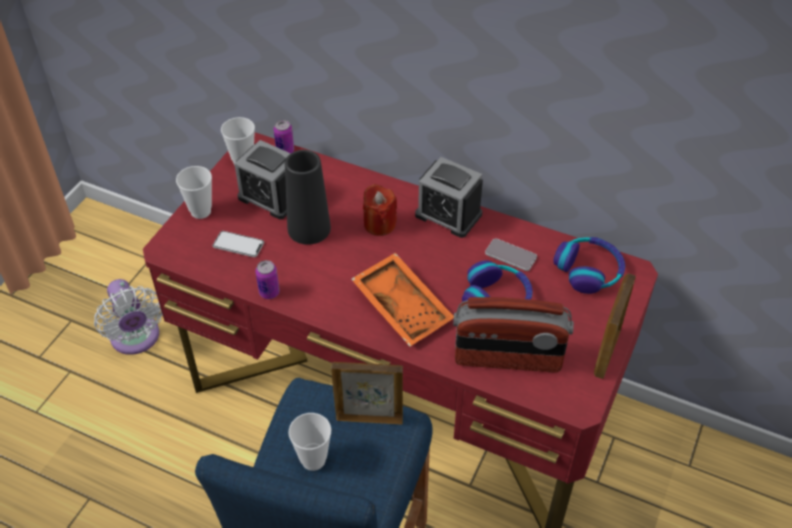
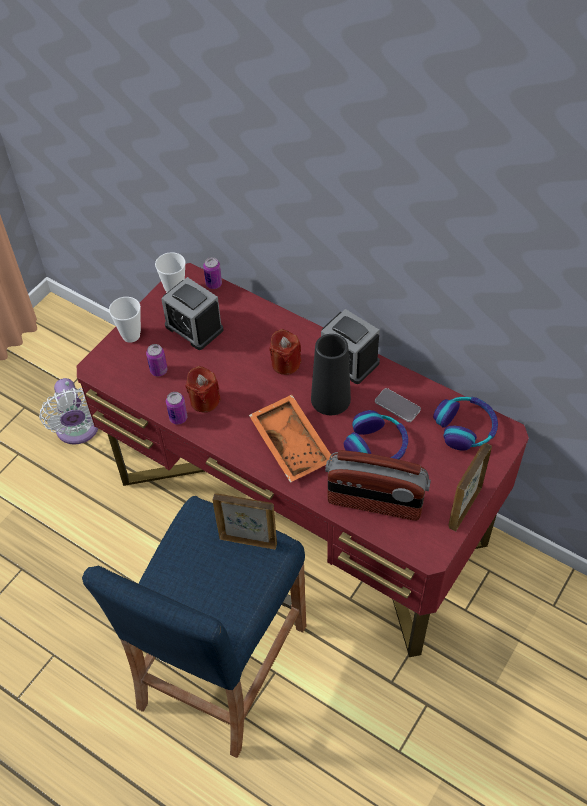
camera: 10 degrees right, 5 degrees up
(238, 245) = (158, 370): phone -> can
(296, 271) = (204, 400): none -> red candle
(309, 228) = (222, 361): black vase -> black vase (330, 399)
(313, 460) = (194, 571): cup -> none

